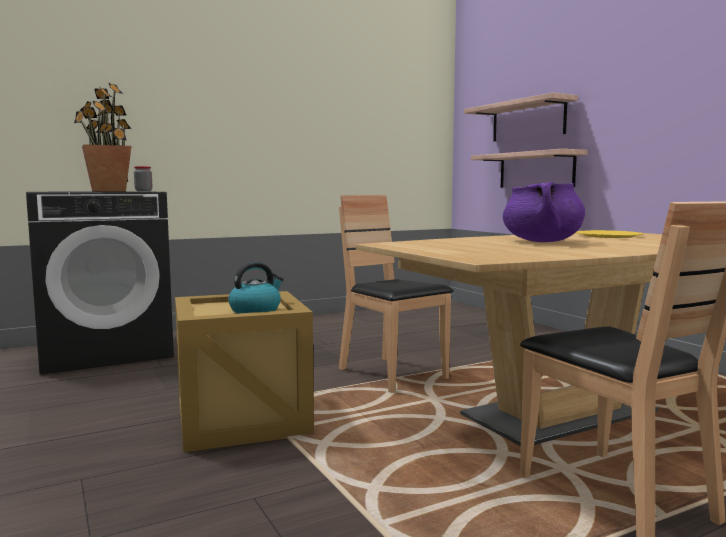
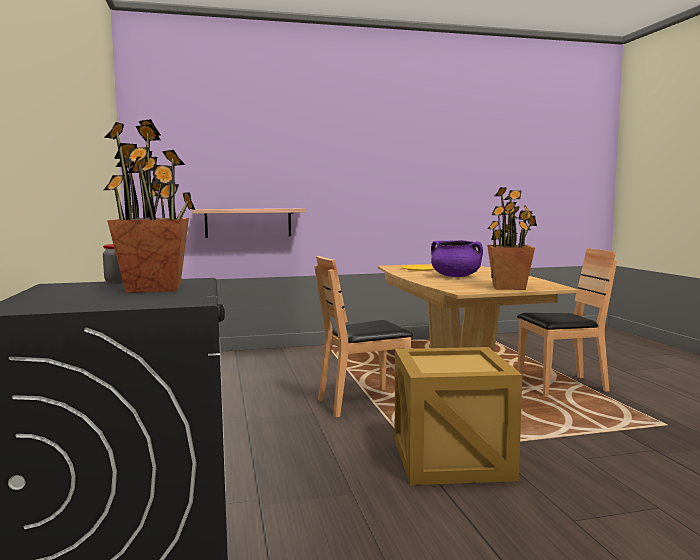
camera: 75 degrees left, 0 degrees up
(256, 310) = (461, 361): kettle -> none
(445, 250) = (509, 287): none -> potted plant
(528, 120) = (235, 180): shelf -> none

